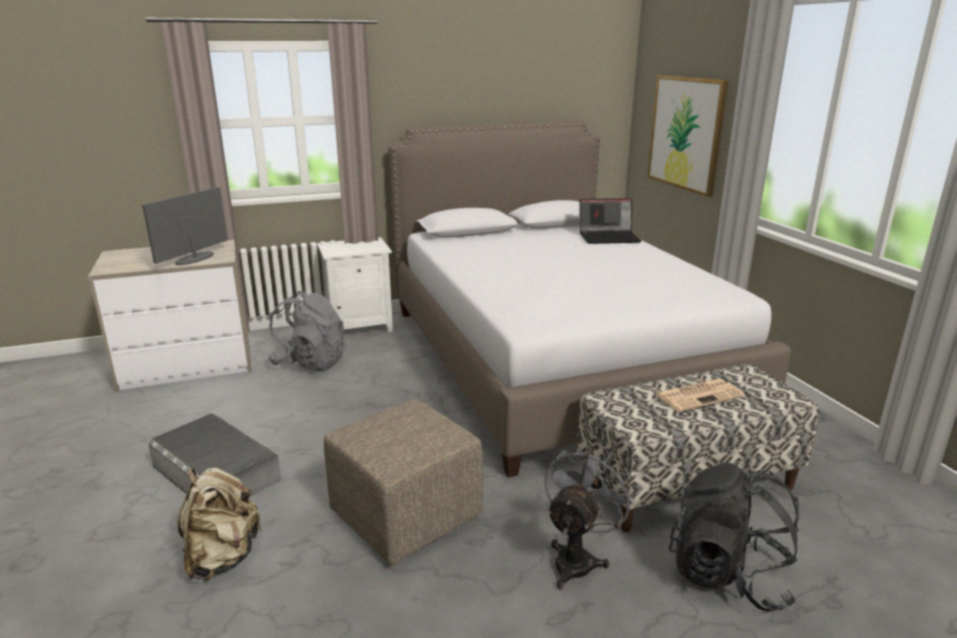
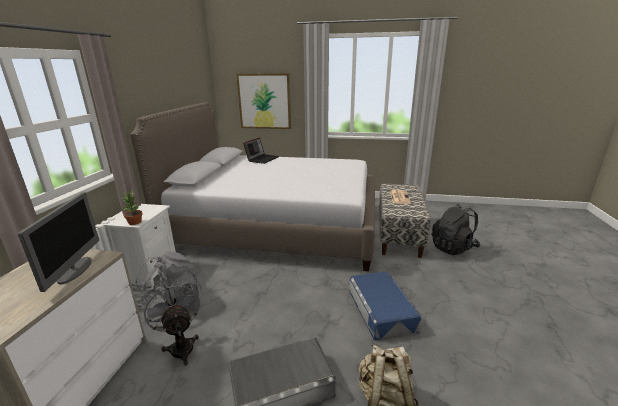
camera: 60 degrees left, 0 degrees up
(194, 259) = (75, 270): monitor -> monitor turned 150 degrees counterclockwise
(333, 252) = (135, 222): none -> potted plant
(407, 515) = (380, 310): beige ottoman -> blue storage box
(578, 558) = (433, 273): grey fan -> grey fan (181, 345)

